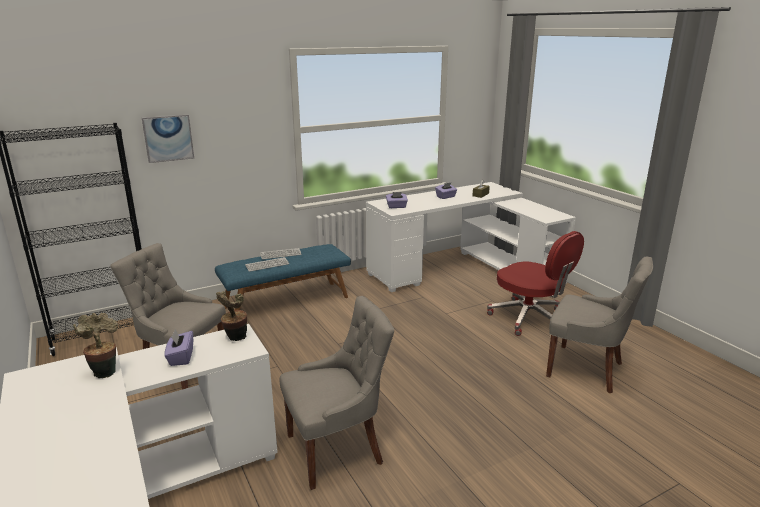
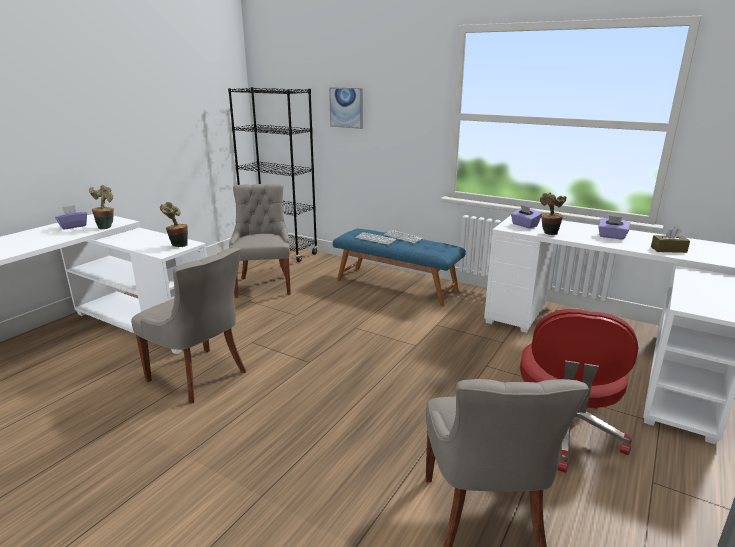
camera: 60 degrees right, 0 degrees up
(181, 357) = (143, 240): purple tissue box -> purple tissue box (73, 226)
(422, 207) = (548, 234): none -> potted plant

